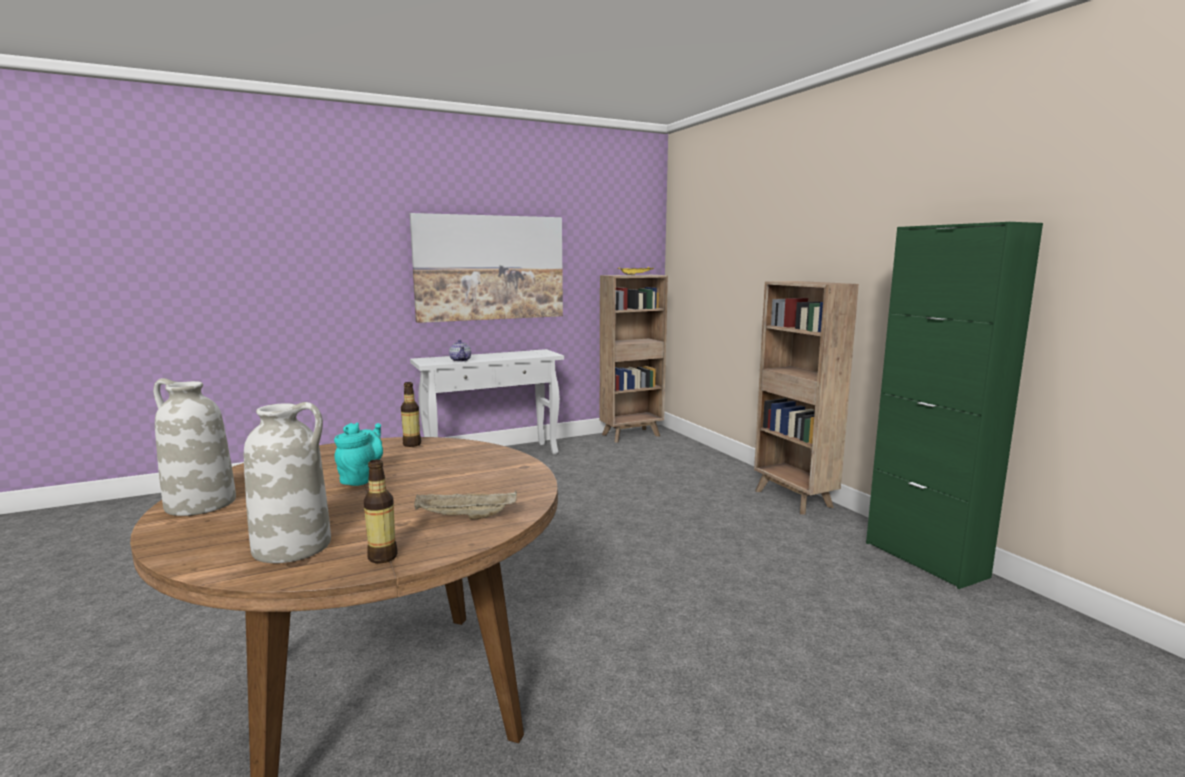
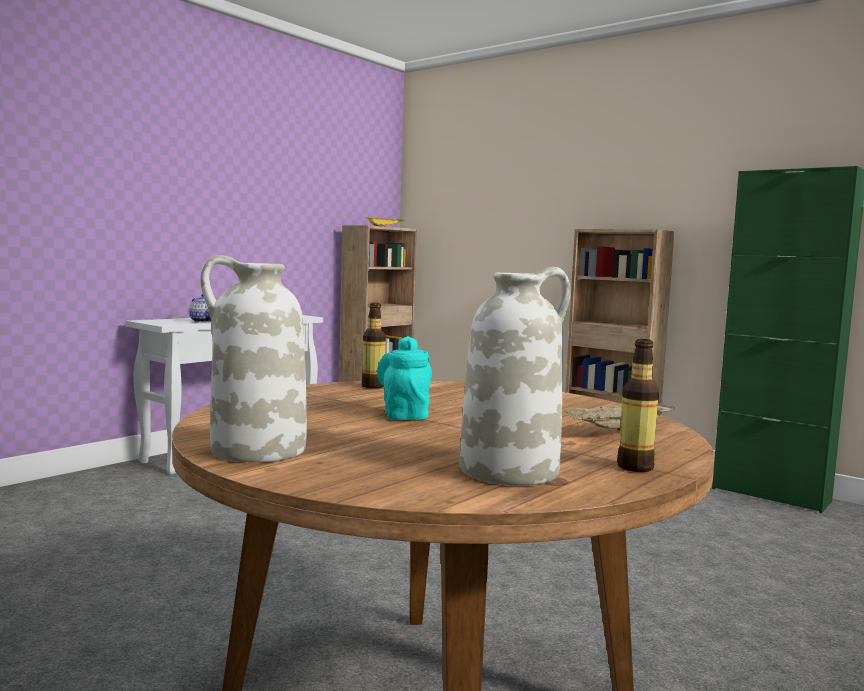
camera: 25 degrees left, 5 degrees down
(490, 268) = (223, 206): picture -> none

